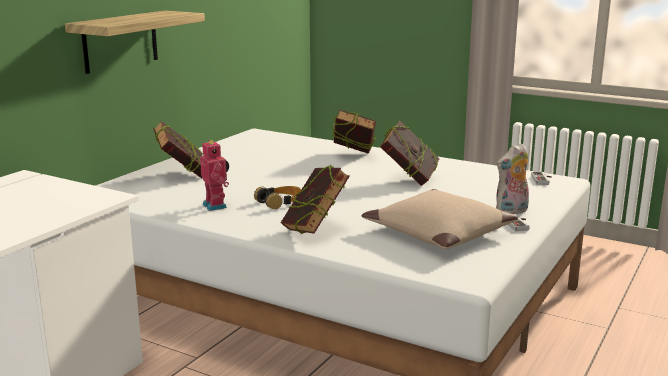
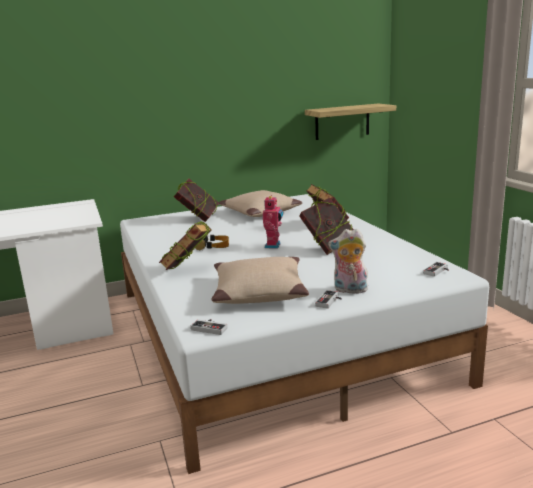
camera: 40 degrees right, 0 degrees up
(120, 41) = (178, 122): shelf -> shelf (342, 121)
(216, 206) = (175, 241): toy robot -> toy robot (274, 245)
(245, 156) = (259, 212): none -> beige pillow
(471, 274) = (211, 327): none -> game controller

